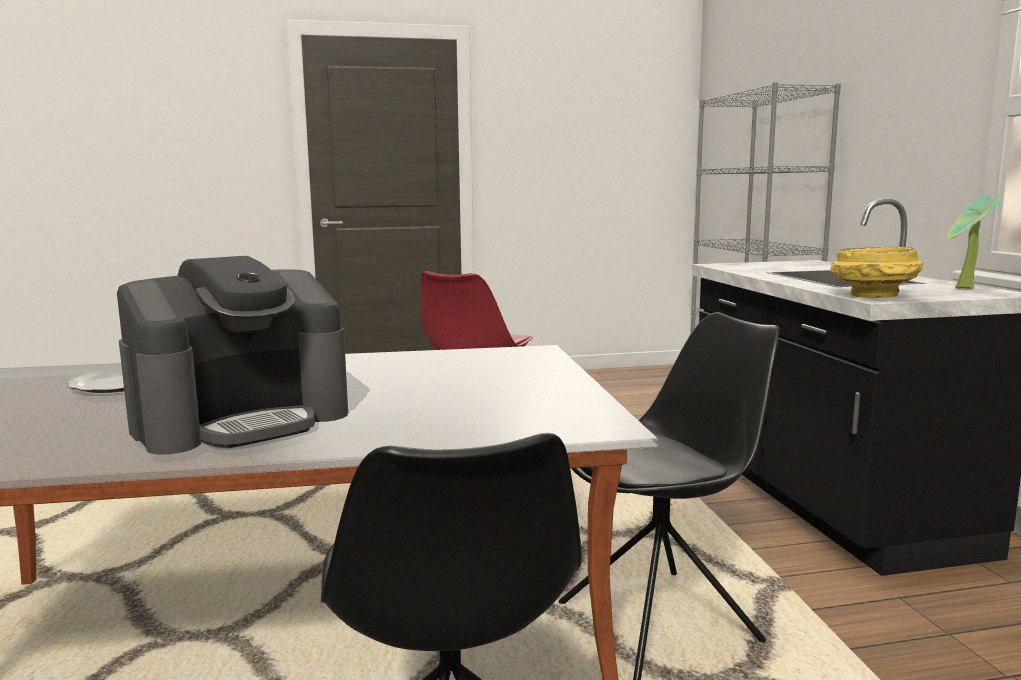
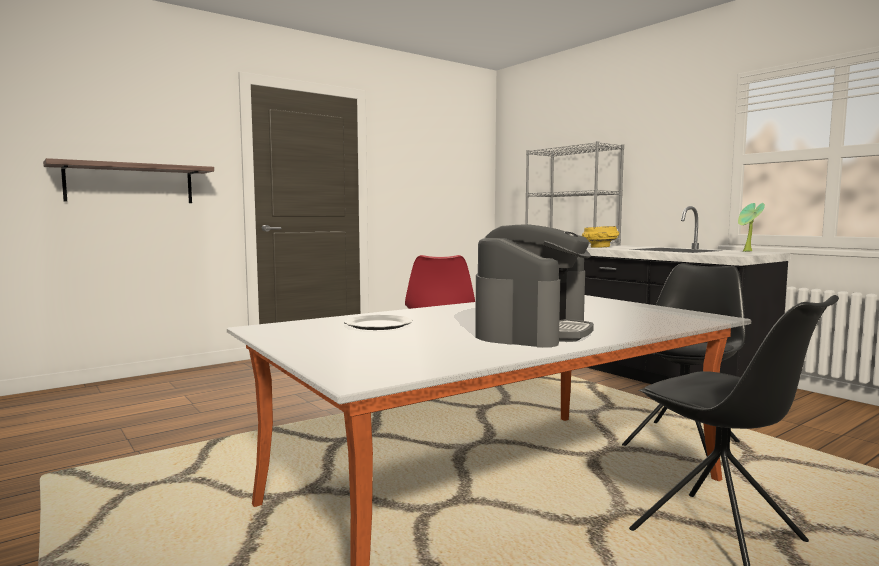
camera: 25 degrees left, 5 degrees down
(157, 171) = (130, 184): none -> shelf
(873, 296) = (728, 254): yellow bowl -> yellow bowl (600, 247)

